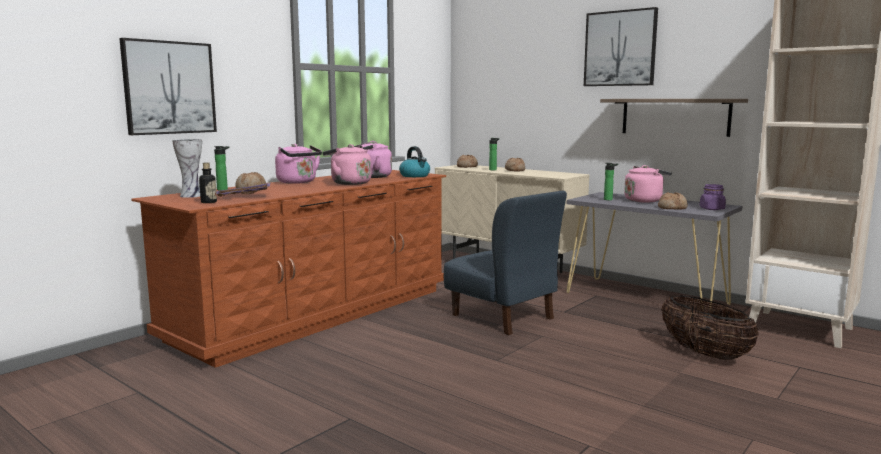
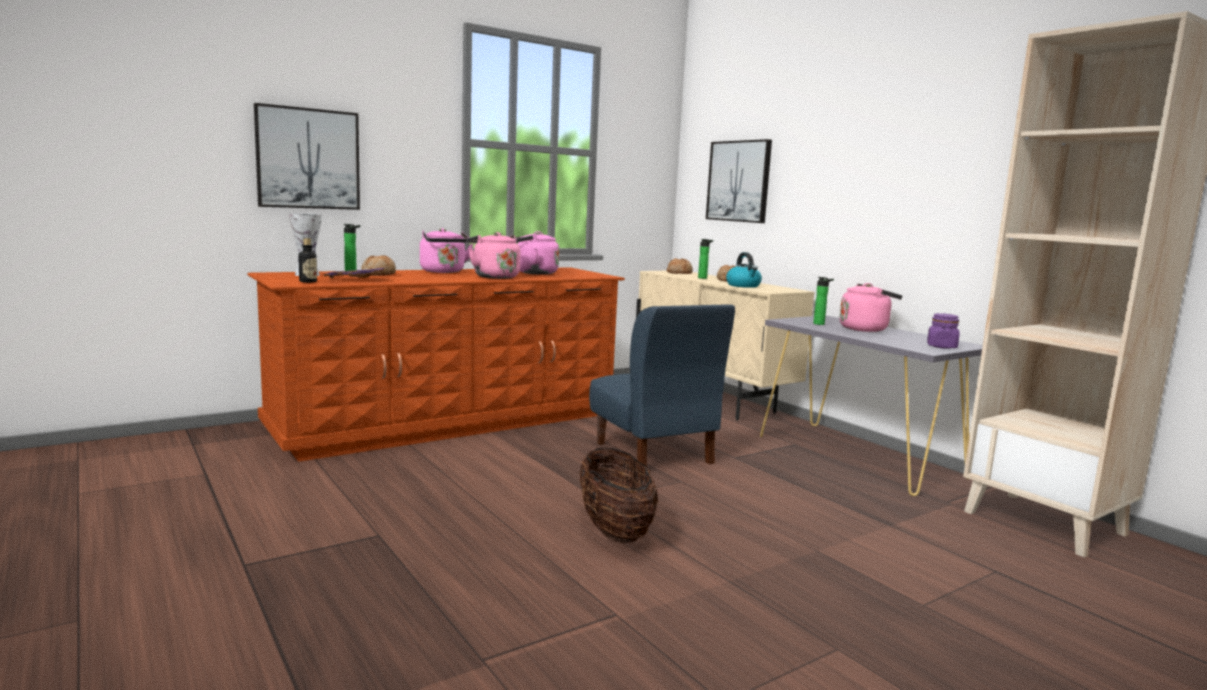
camera: 15 degrees right, 0 degrees up
(415, 176) = (585, 276): kettle -> kettle (743, 286)
(620, 48) = (861, 132): picture -> picture (739, 181)
(672, 208) = (887, 340): bread -> none
(674, 116) = (920, 223): shelf -> none
(704, 354) = (873, 533): basket -> basket (614, 530)

